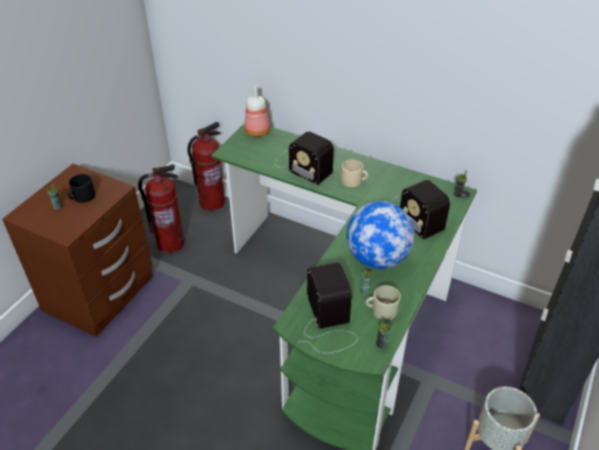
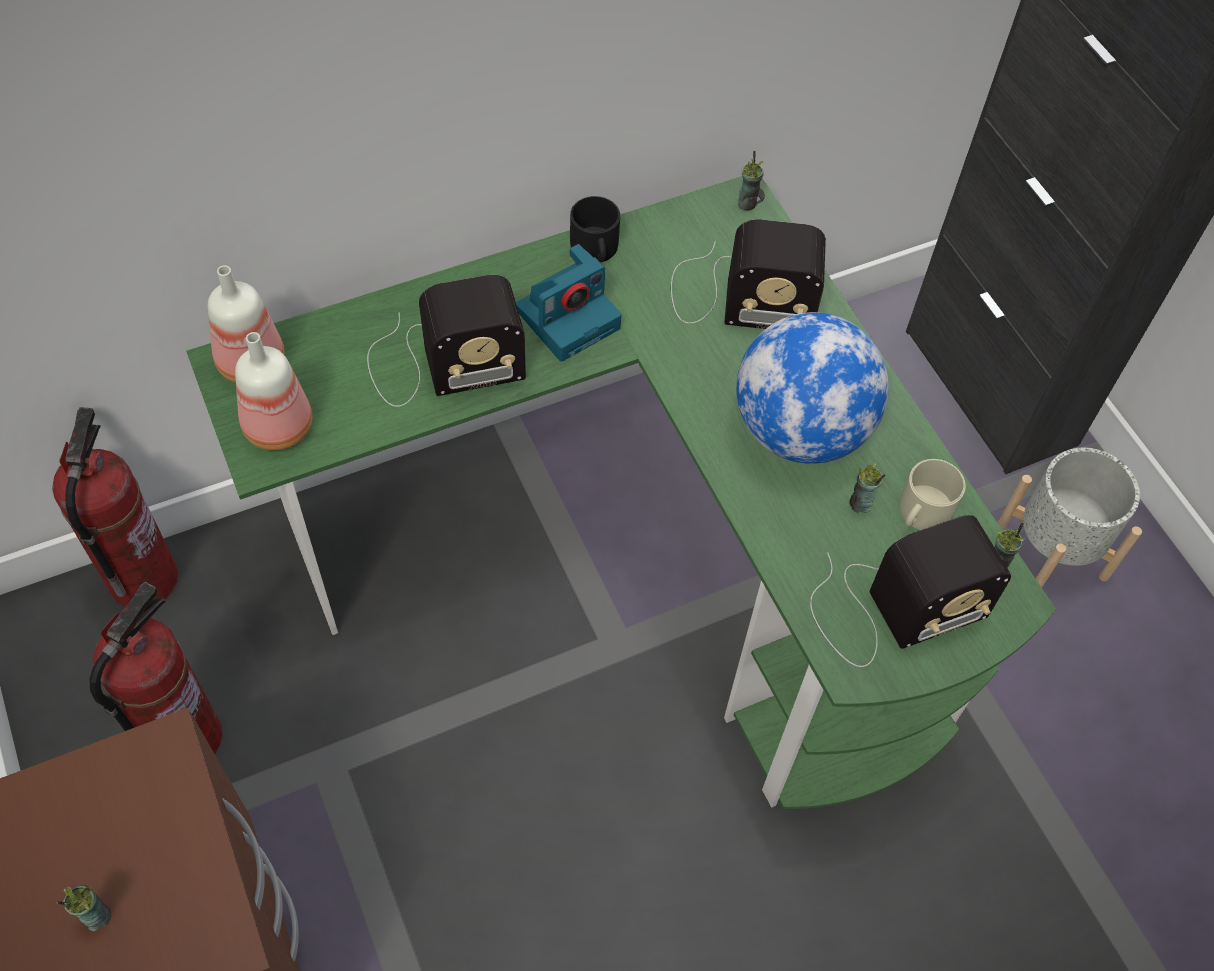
camera: 55 degrees left, 15 degrees up
(82, 197) = (115, 843): black mug -> black mug (595, 249)
(241, 149) = (276, 428): none -> bottle
(329, 322) = (891, 609): radio -> radio turned 135 degrees clockwise
(354, 181) = (569, 317): beige mug -> camera

